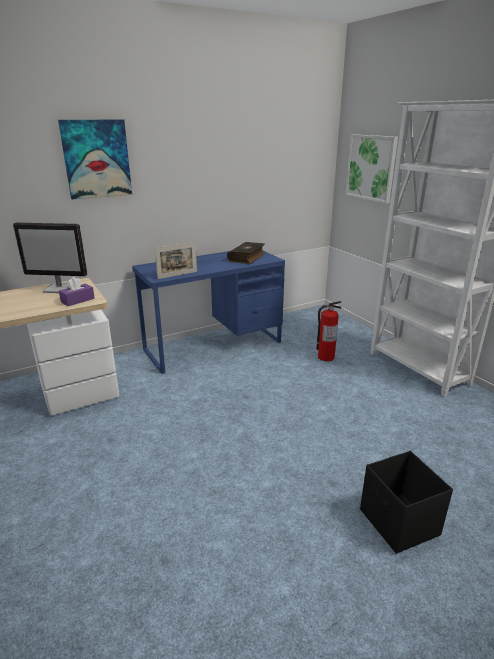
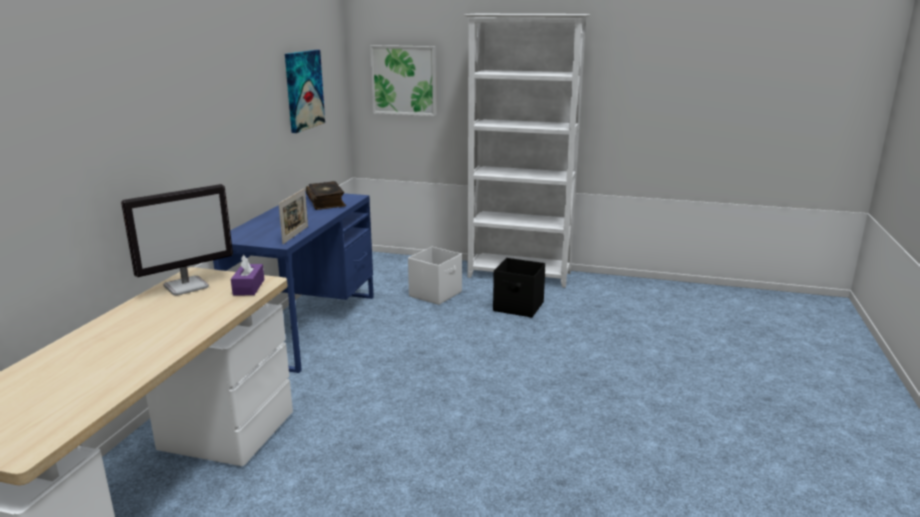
camera: 45 degrees left, 5 degrees down
(96, 159) = (161, 96): picture -> picture (303, 90)
(325, 357) = (436, 294): fire extinguisher -> white storage box
(399, 523) = (652, 373): black storage box -> black storage box (519, 307)

